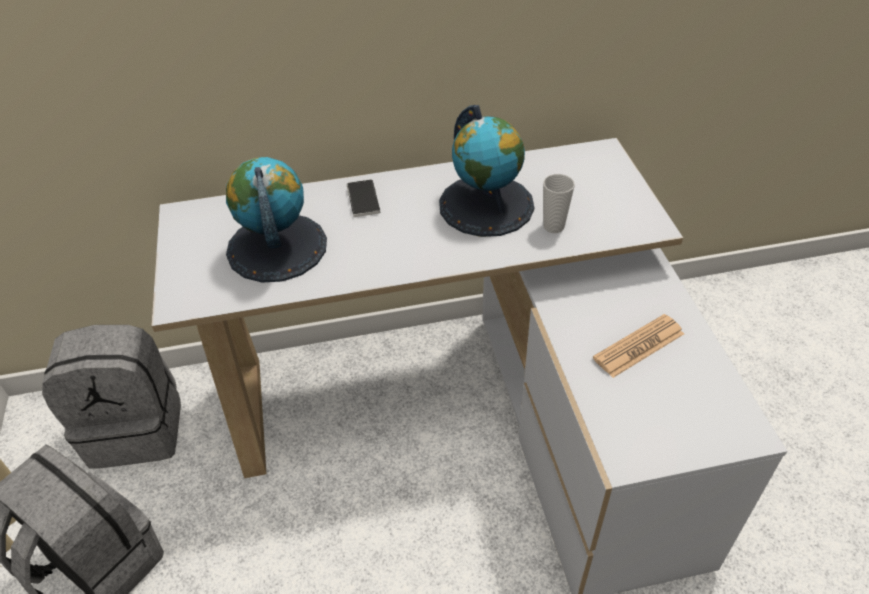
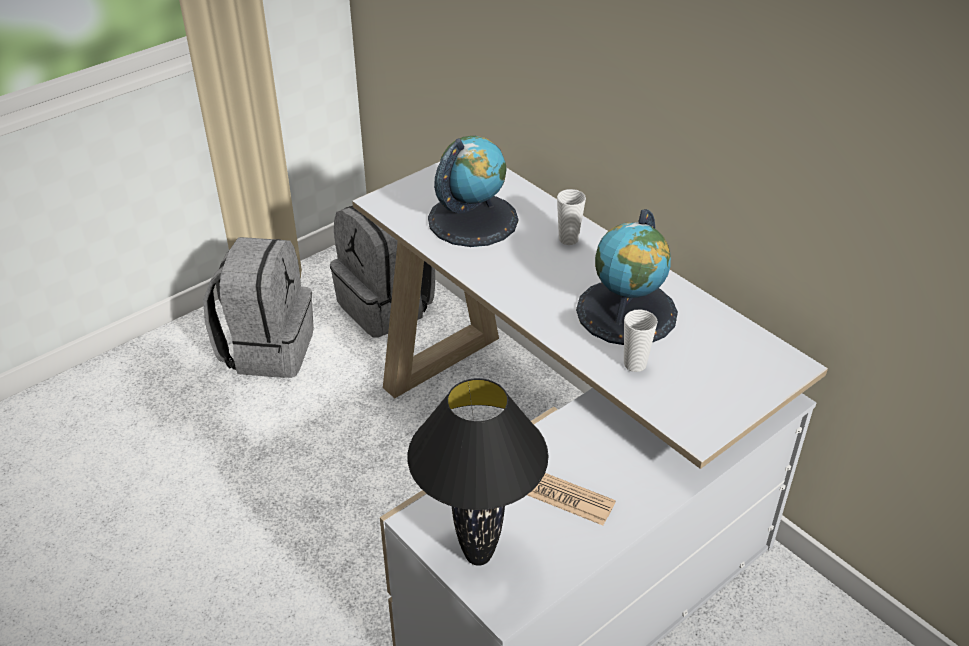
camera: 60 degrees right, 5 degrees down
(363, 199) = (568, 239): phone -> cup
(687, 430) = (478, 557): none -> black table lamp

